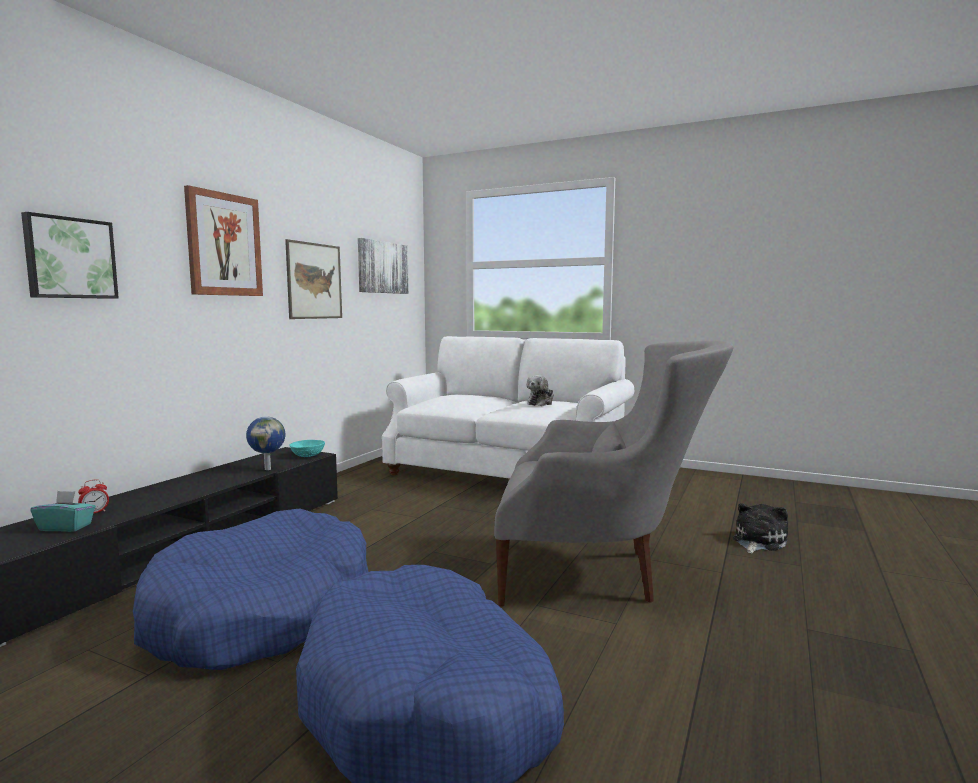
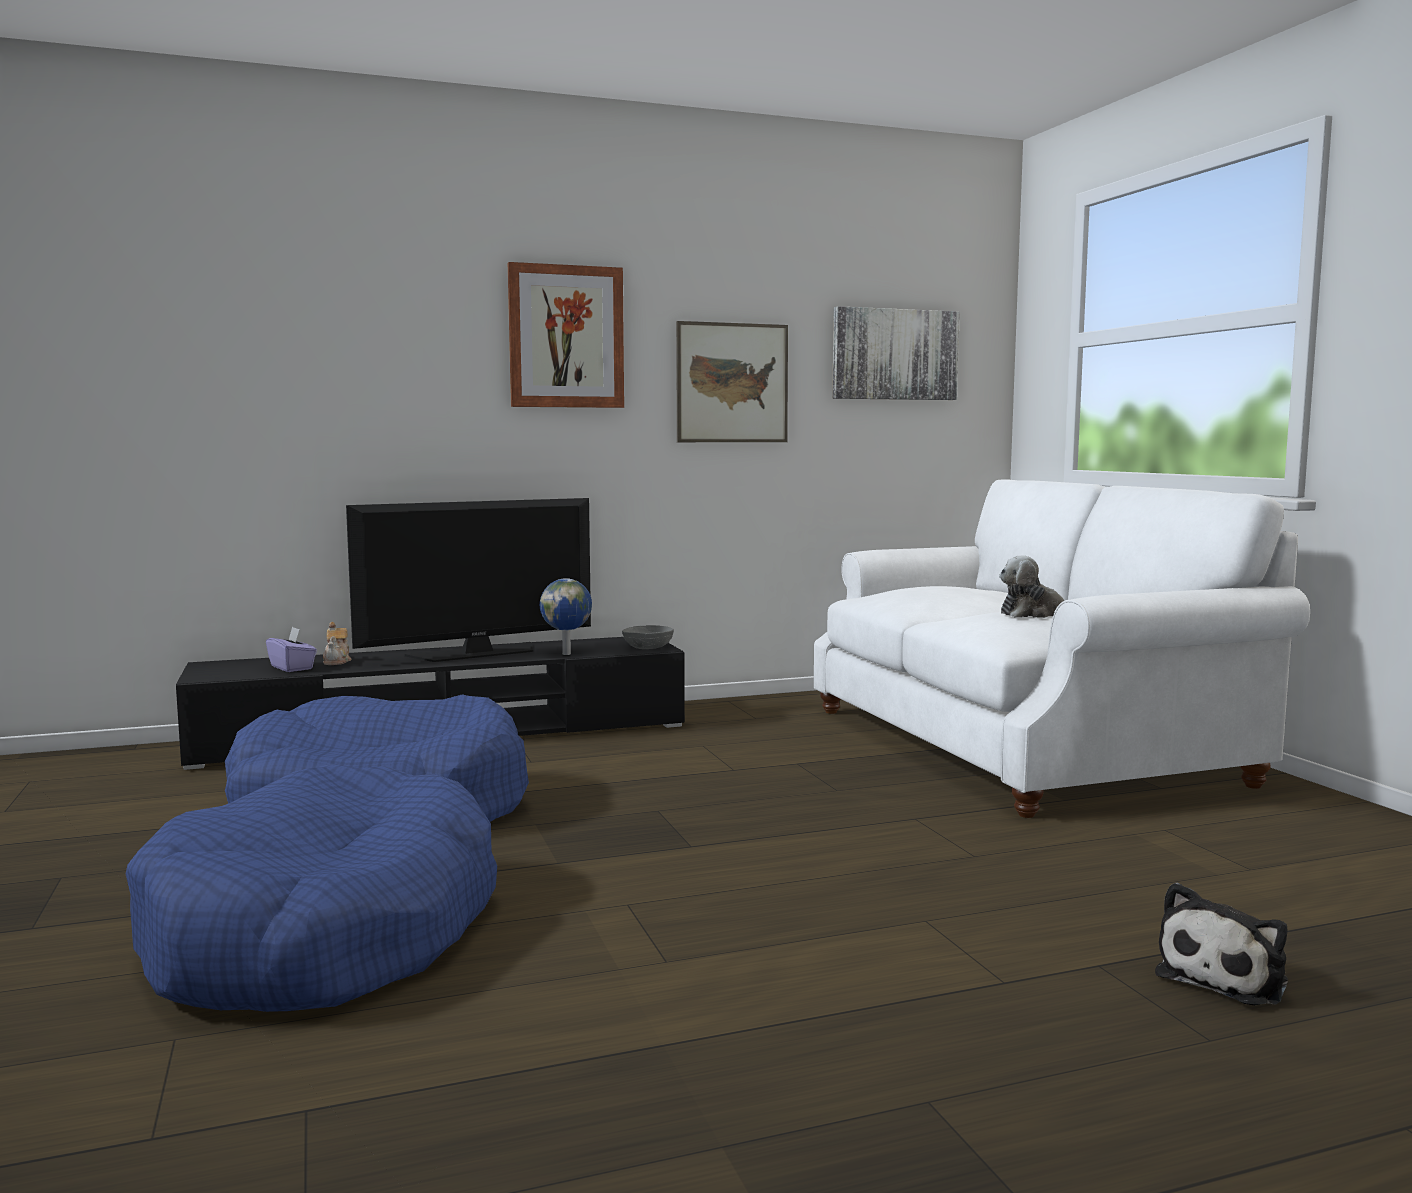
camera: 45 degrees right, 0 degrees up
(66, 527) = (292, 668): turquoise tissue box -> purple tissue box
(70, 258) = (354, 367): picture -> none
(94, 512) = (337, 661): alarm clock -> teapot
(200, 481) = (477, 653): none -> television
(308, 455) = (648, 648): turquoise bowl -> grey bowl
(601, 572) = (803, 907): grey armchair -> none
(757, 541) = (1226, 977): plush toy -> plush toy turned 135 degrees clockwise

